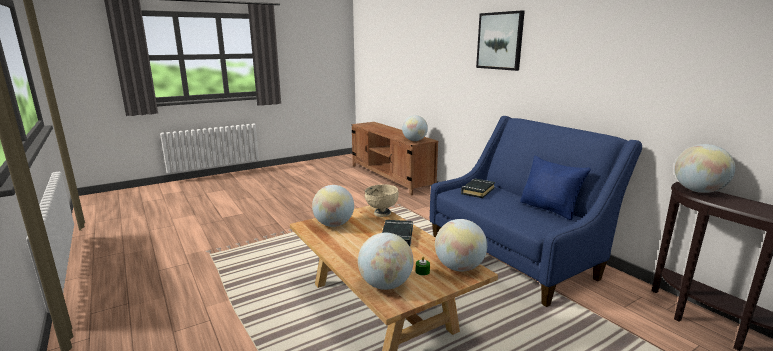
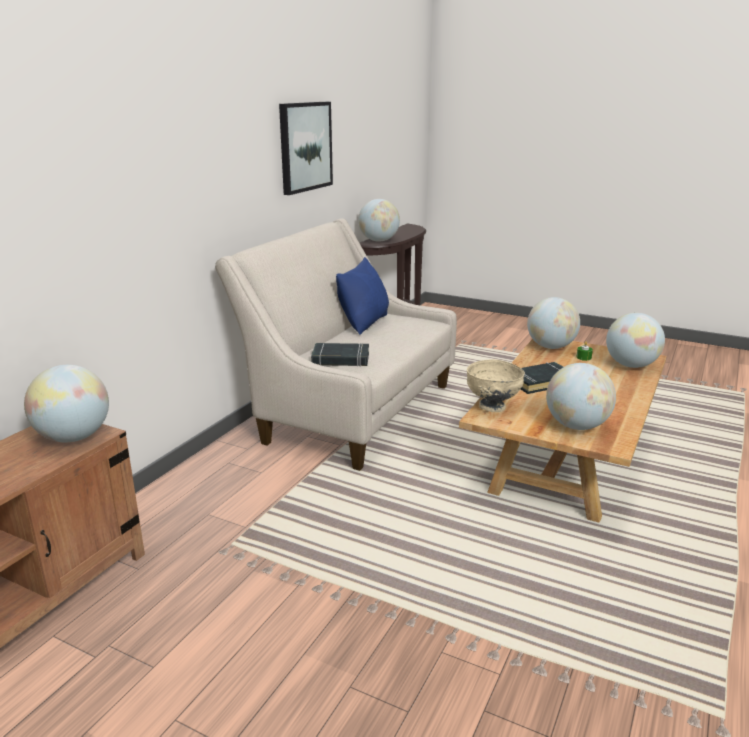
camera: 120 degrees left, 5 degrees up
(500, 41) = (163, 123): picture -> picture (305, 147)
(516, 255) = (350, 410): blue sofa -> beige sofa

